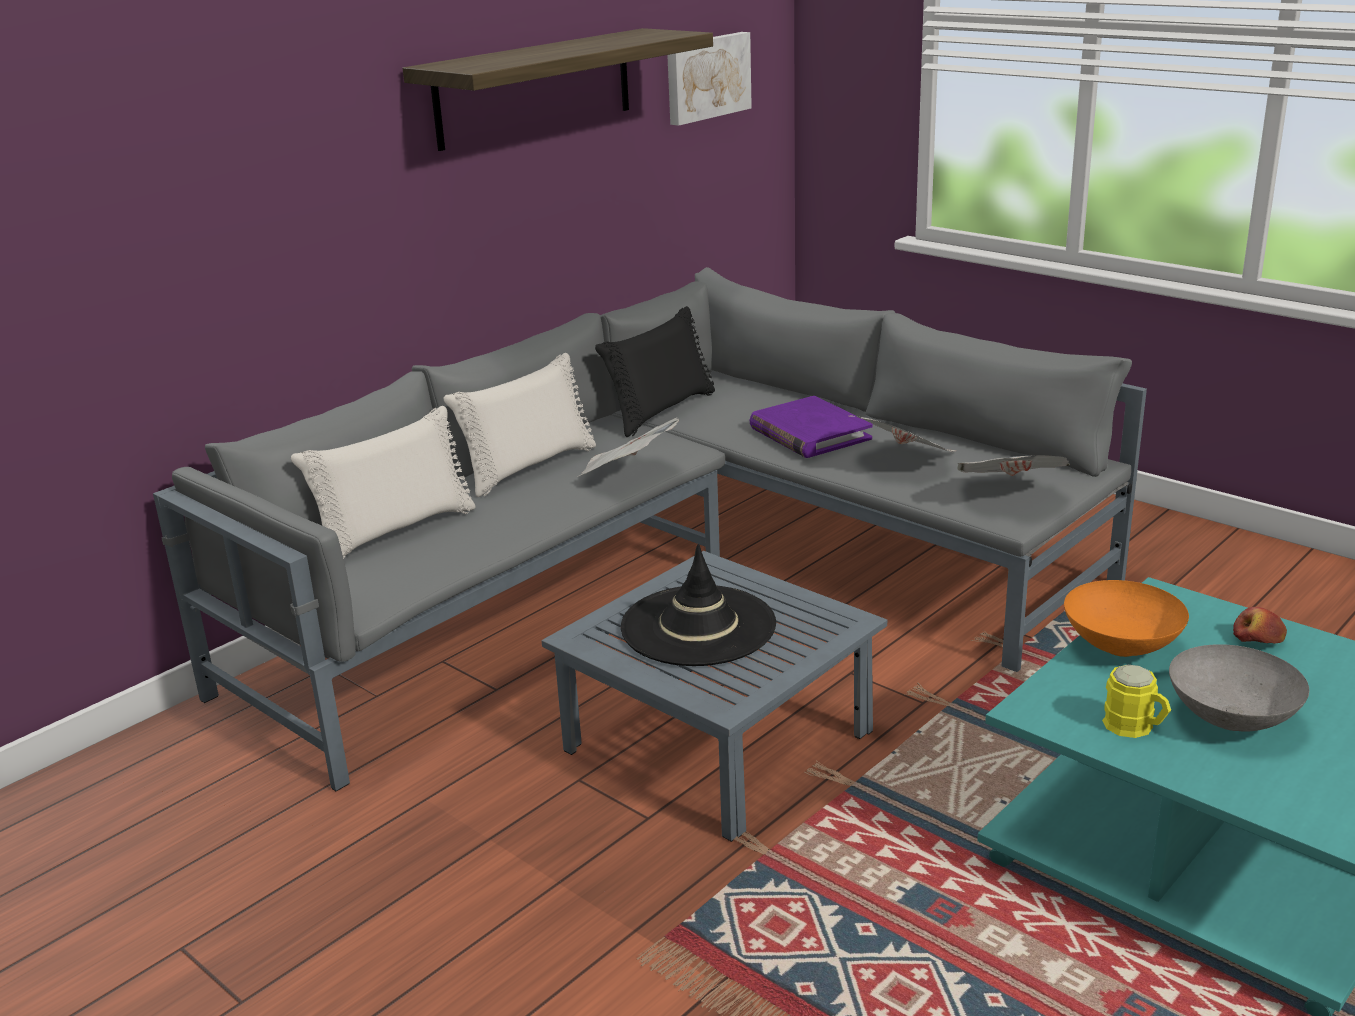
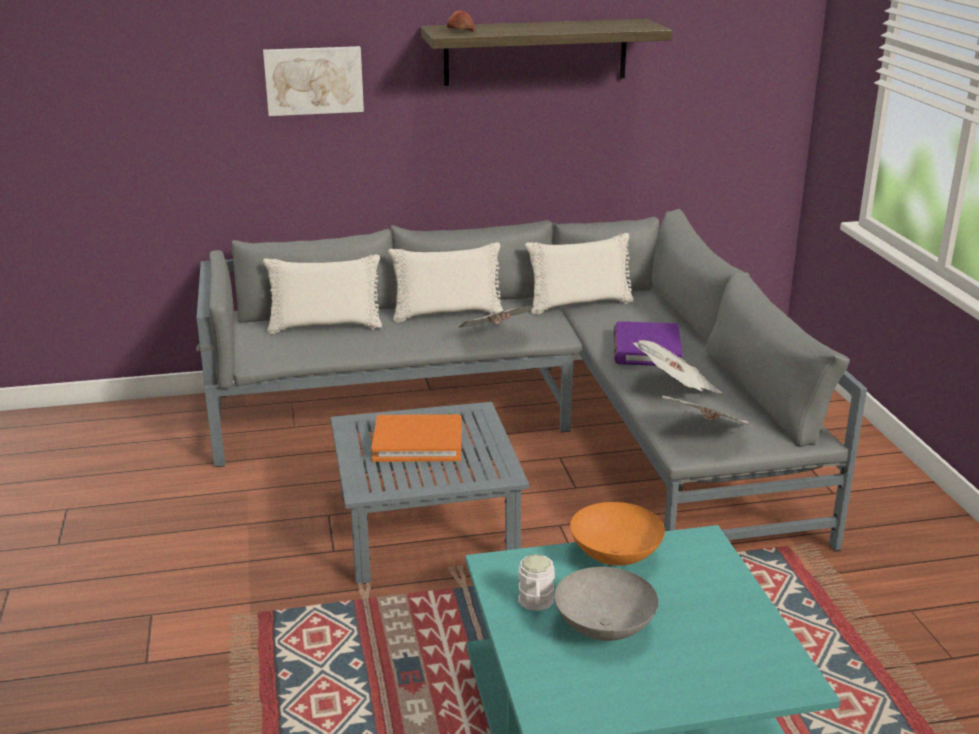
camera: 35 degrees right, 0 degrees up
(660, 411) = (579, 304): black pillow -> white pillow
(698, 626) = (418, 443): black hat -> orange book
(706, 77) = (712, 62): picture -> picture (313, 80)
(1135, 728) = (536, 603): yellow mug -> white mug
(1257, 640) = (716, 594): apple -> apple (460, 31)

